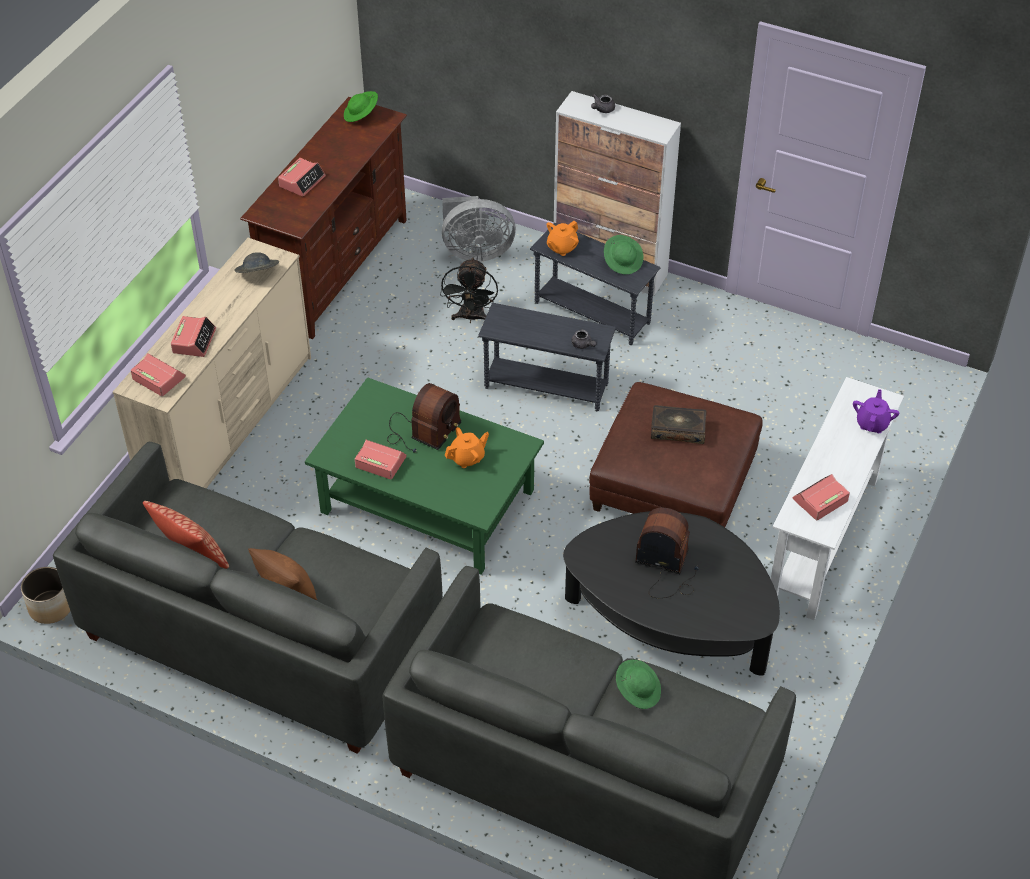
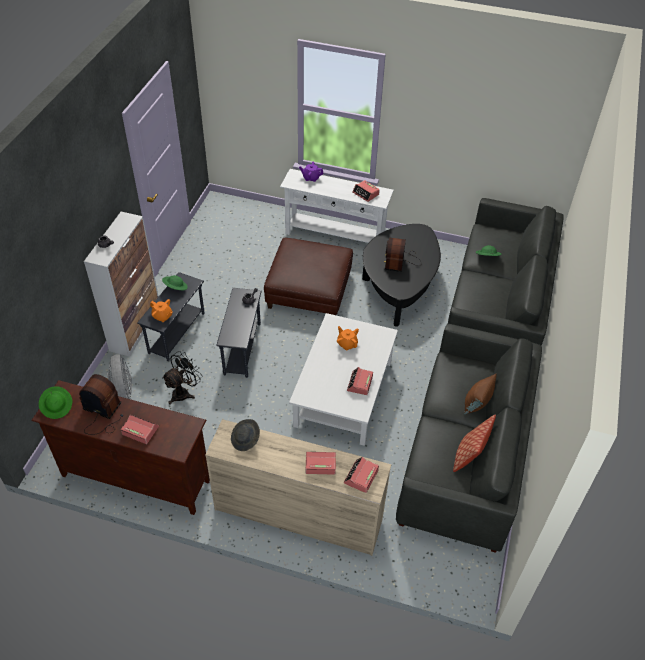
camera: 100 degrees left, 0 degrees up
(50, 607) = (480, 584): planter -> none
(422, 431) = (331, 367): radio -> radio (102, 414)
(427, 501) = (344, 393): green coffee table -> white coffee table
(471, 318) = (184, 392): black fan -> black fan turned 45 degrees counterclockwise
(678, 429) = (303, 263): book -> none

